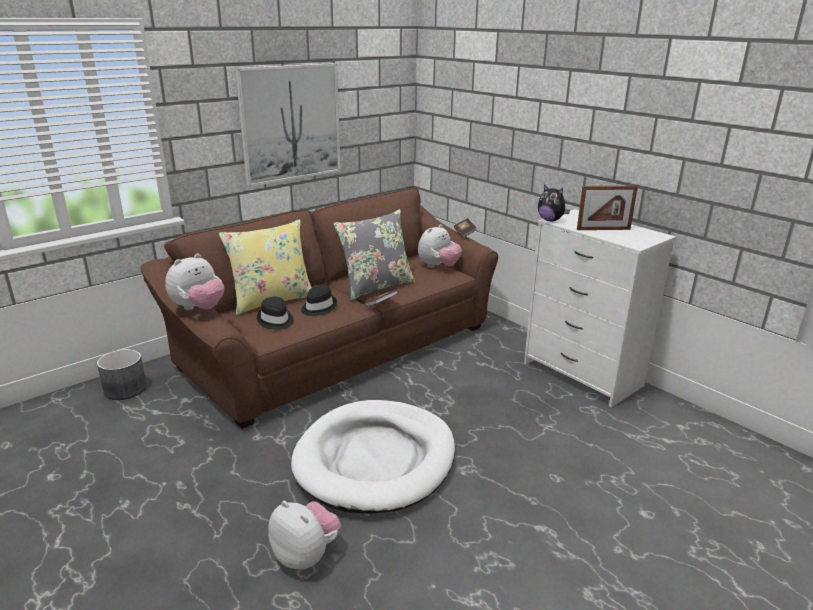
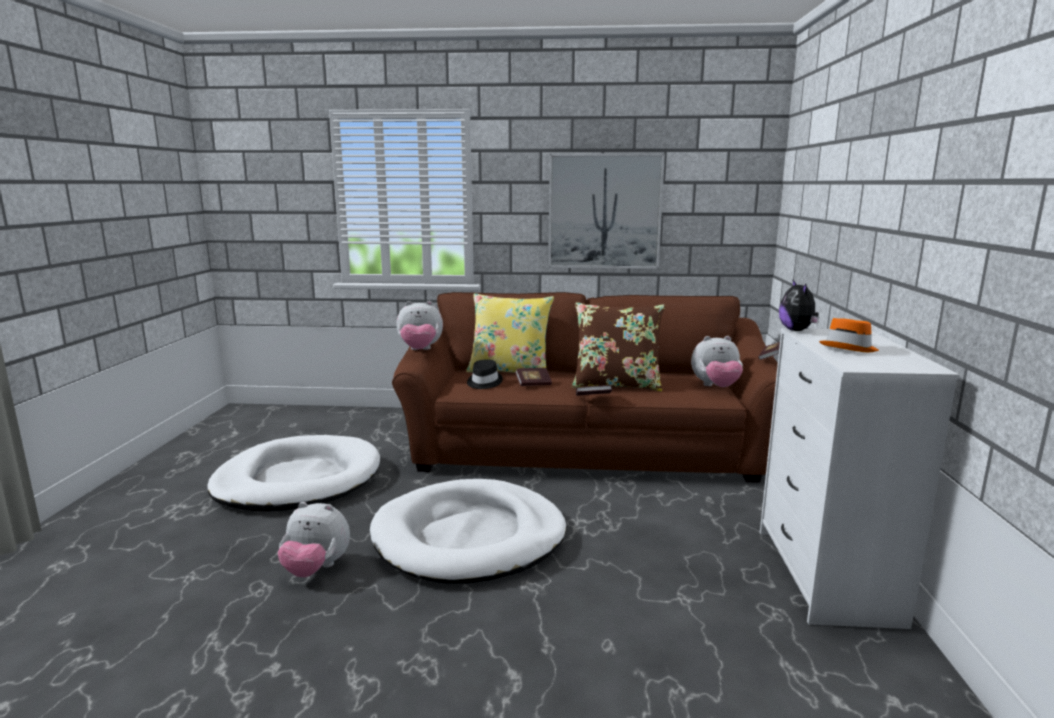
camera: 45 degrees right, 10 degrees down
(125, 389) = (394, 419): grey planter -> none
(135, 496) = (298, 480): none -> white dog bed
(306, 555) = (316, 569): plush toy -> plush toy turned 105 degrees clockwise
(318, 307) = (533, 384): black hat -> book
(376, 286) = (616, 385): grey pillow -> brown pillow
(603, 229) = (849, 348): picture frame -> orange hat

